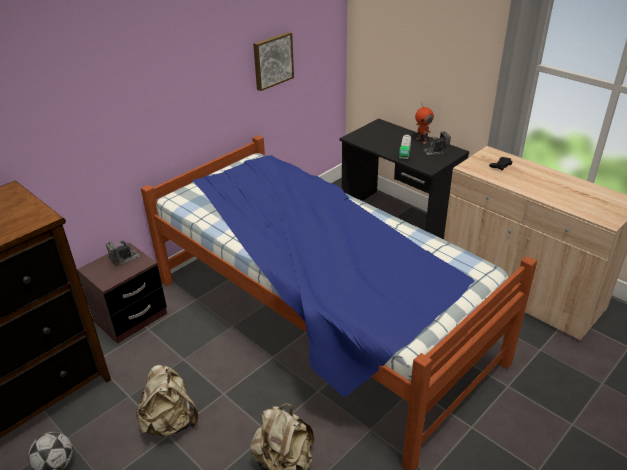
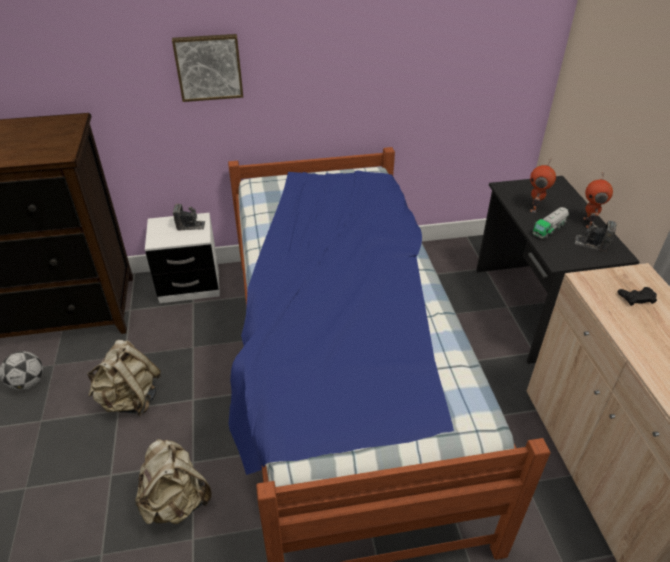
camera: 35 degrees right, 5 degrees up
(130, 318) = (189, 285): brown nightstand -> white nightstand
(272, 60) = (432, 63): picture -> picture (209, 67)
(383, 143) = (535, 208): none -> toy robot

